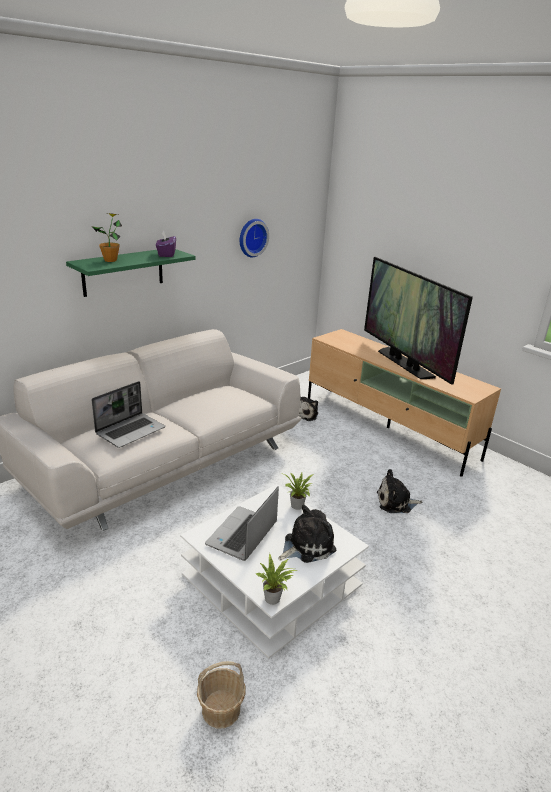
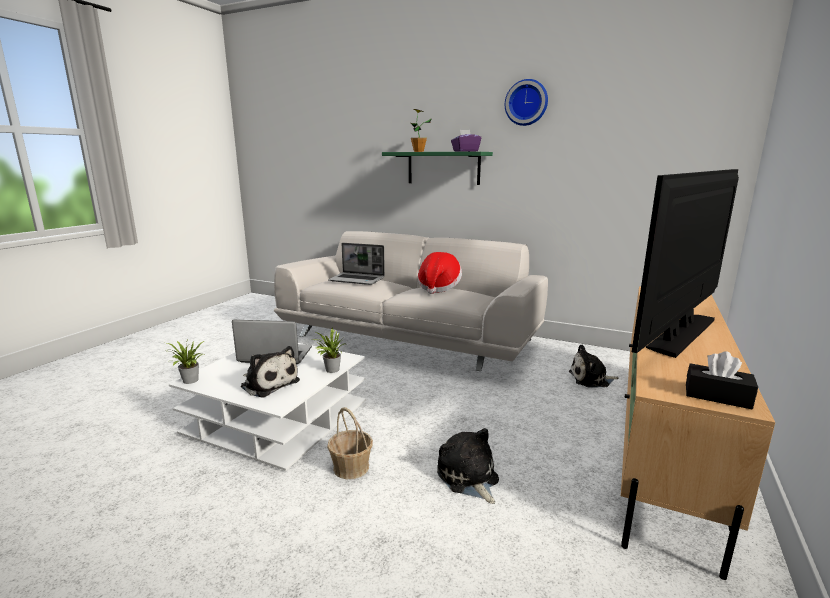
camera: 70 degrees right, 10 degrees down
(207, 399) = (438, 287): none -> hat
(221, 709) = (128, 425): basket -> basket (351, 467)
(251, 237) = (602, 152): wall clock -> wall clock (526, 103)
(478, 388) = (717, 396): none -> black tissue box

